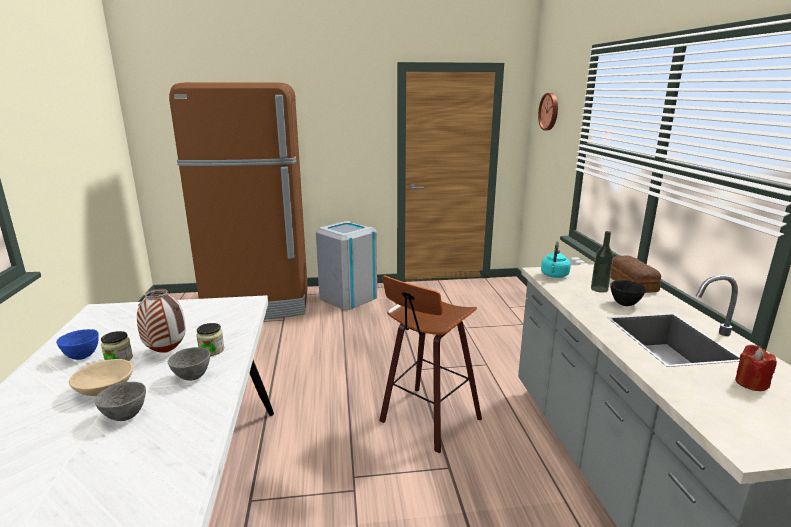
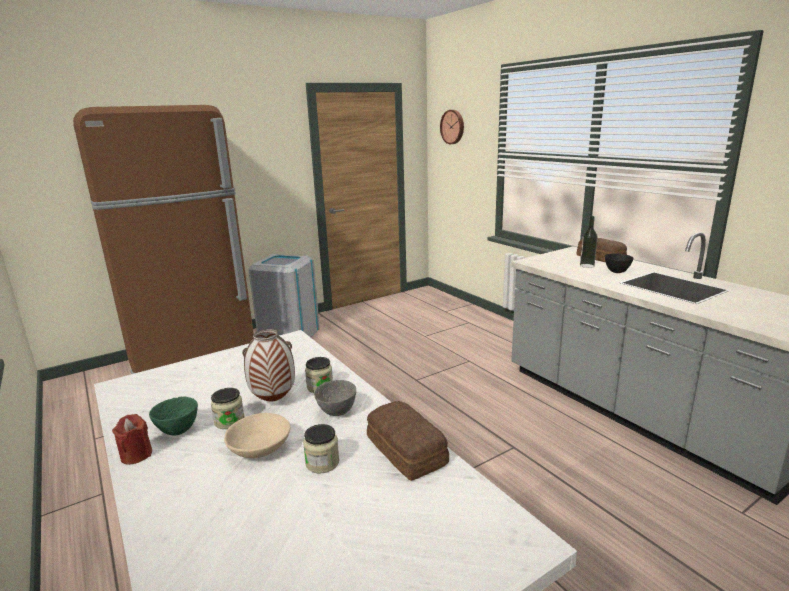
camera: 25 degrees left, 0 degrees up
(81, 356) = (178, 431): blue bowl -> green bowl
(125, 416) = (322, 463): grey bowl -> jar
(190, 430) = (405, 452): none -> bread
(427, 420) = (463, 418): stool -> none
(554, 276) = (543, 262): turquoise kettle -> none
(751, 383) = (750, 302): red candle -> red candle (136, 455)

